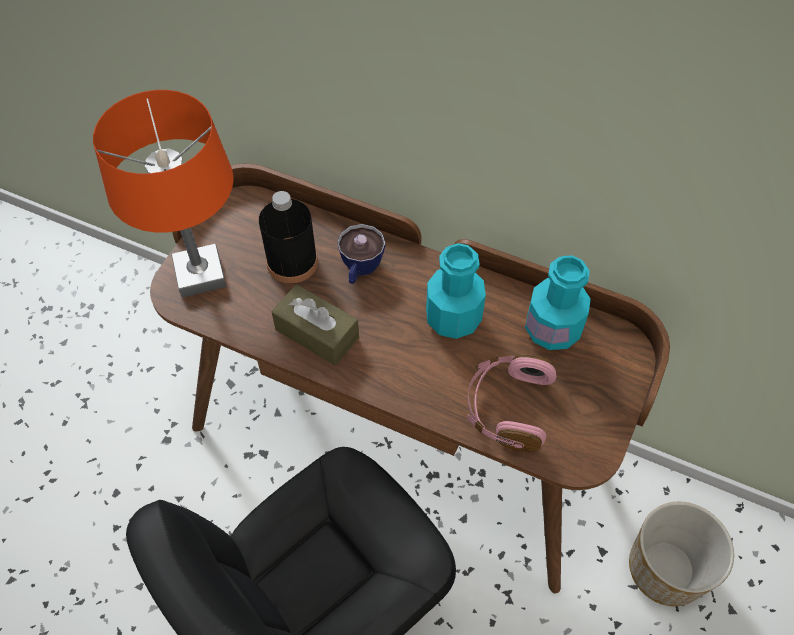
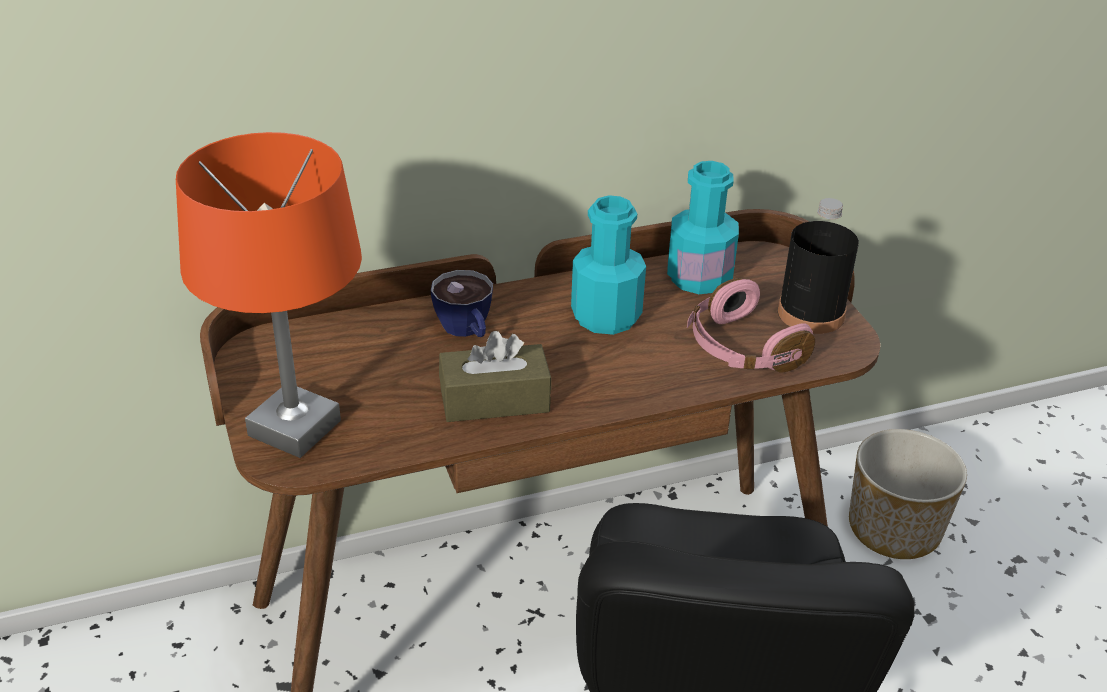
camera: 45 degrees left, 20 degrees down
(292, 262) = (387, 363): black bottle -> black bottle (811, 314)

